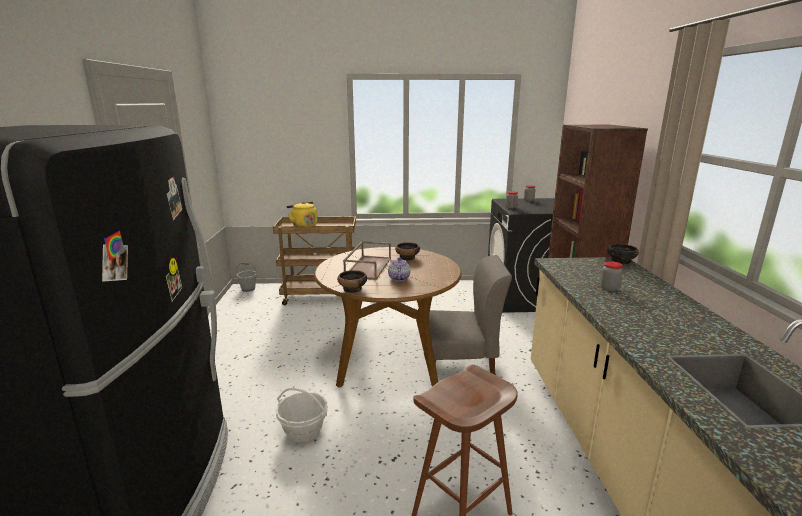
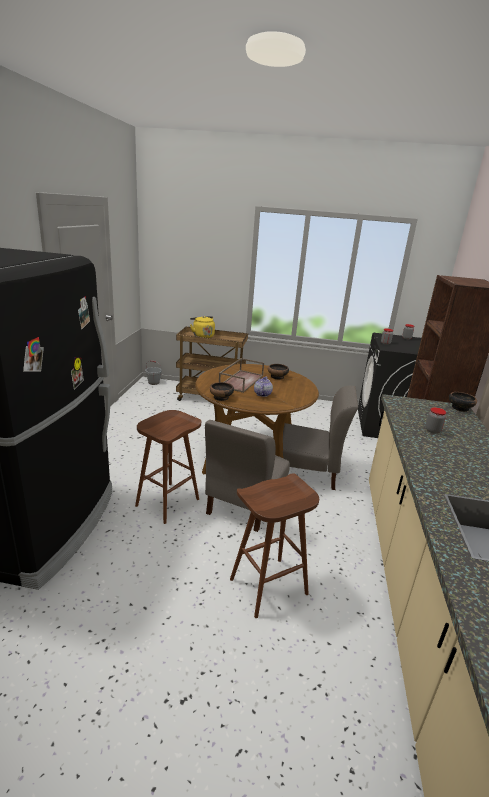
camera: 10 degrees right, 5 degrees up
(303, 430) = (167, 501): basket -> brown stool
(398, 416) = (243, 505): none -> grey chair

